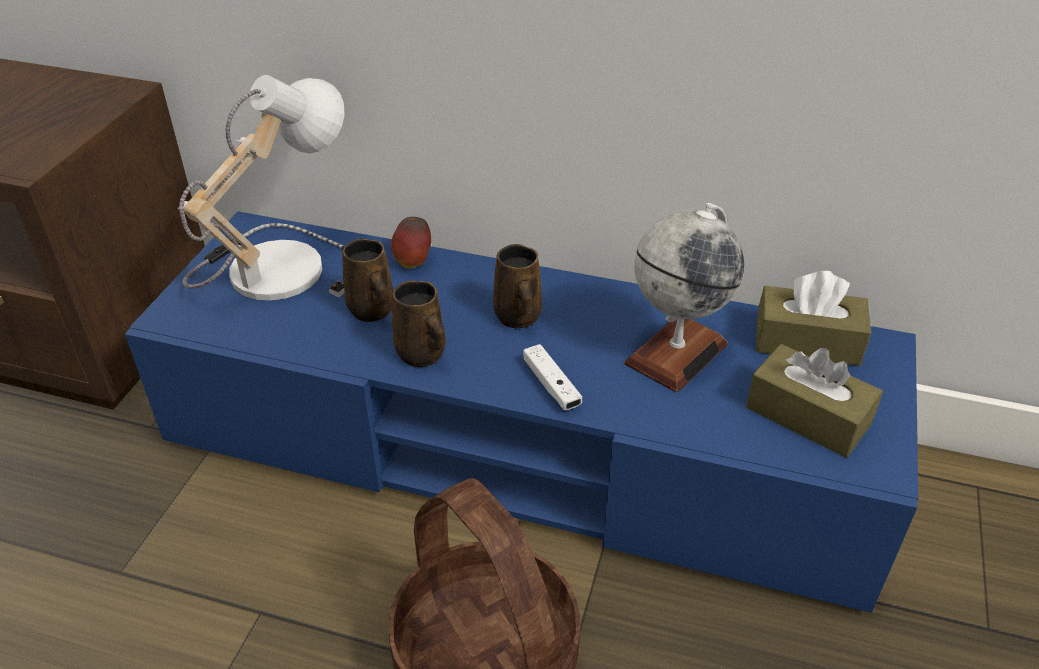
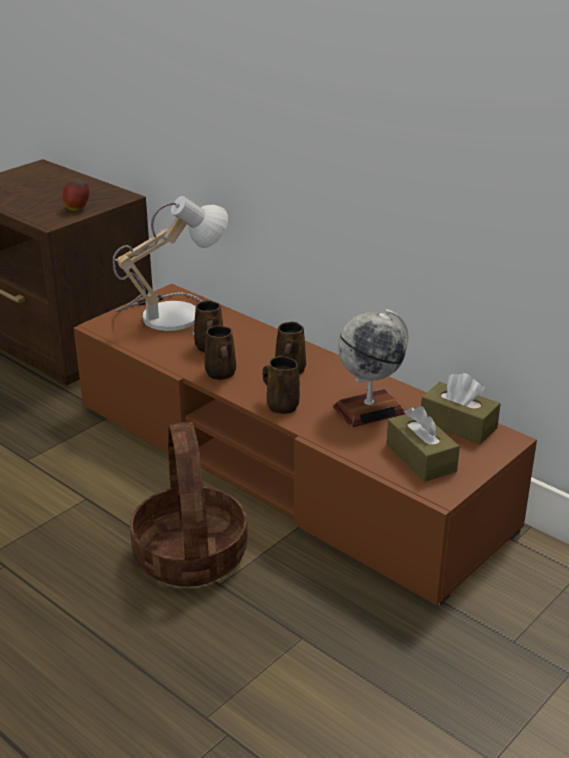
camera: 25 degrees right, 10 degrees down
(413, 262) = (251, 330): apple -> apple (77, 209)
(519, 447) = (284, 465): blue tv stand -> brown tv stand
(551, 385) = (281, 405): white game controller -> brown mug

